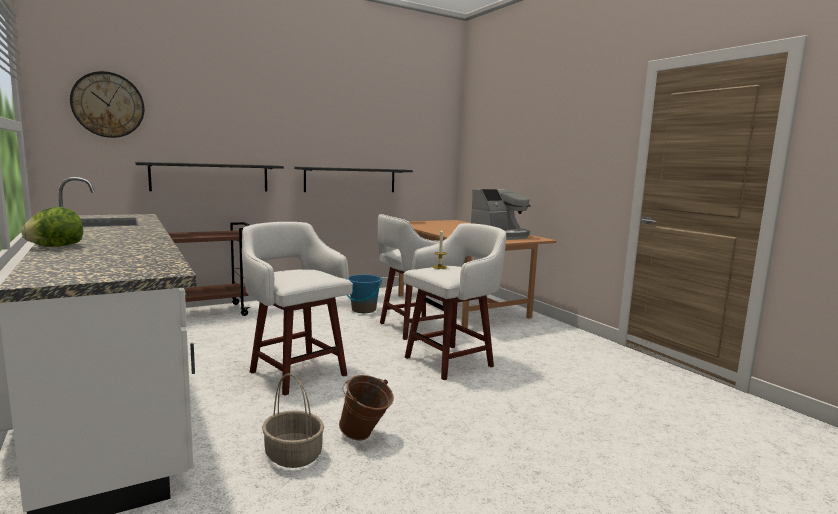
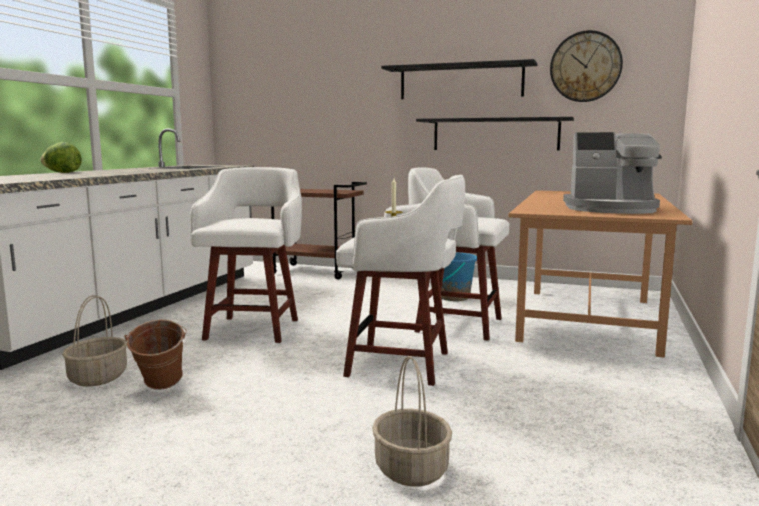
camera: 50 degrees right, 0 degrees up
(108, 105) = (260, 70): wall clock -> wall clock (585, 66)
(210, 177) = (339, 134): black shelf -> black shelf (461, 82)
(585, 408) = (410, 469): none -> basket

